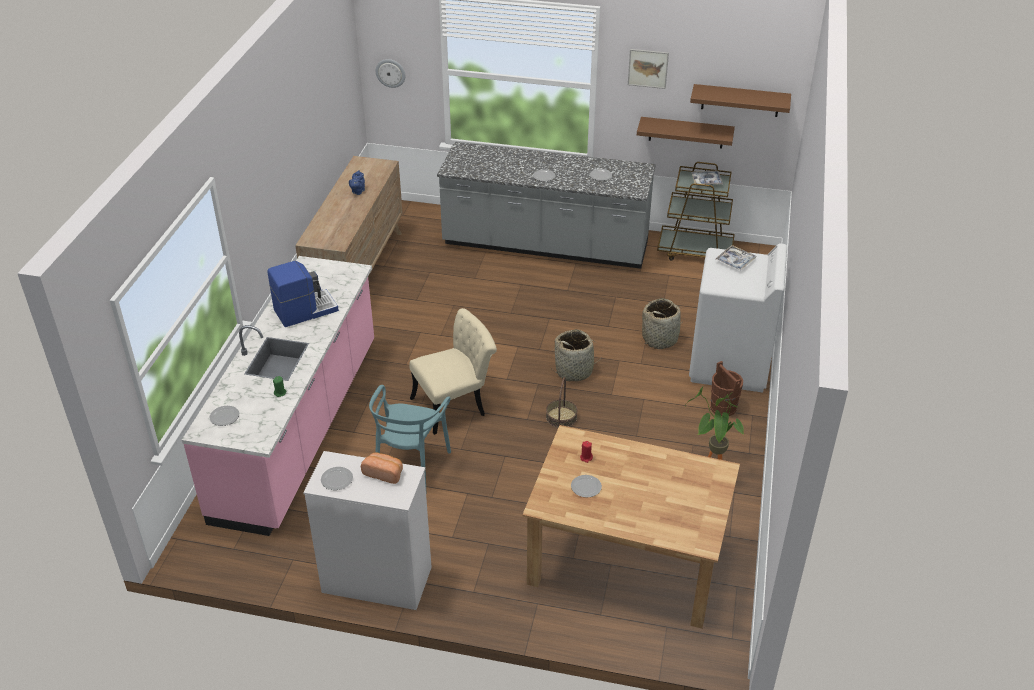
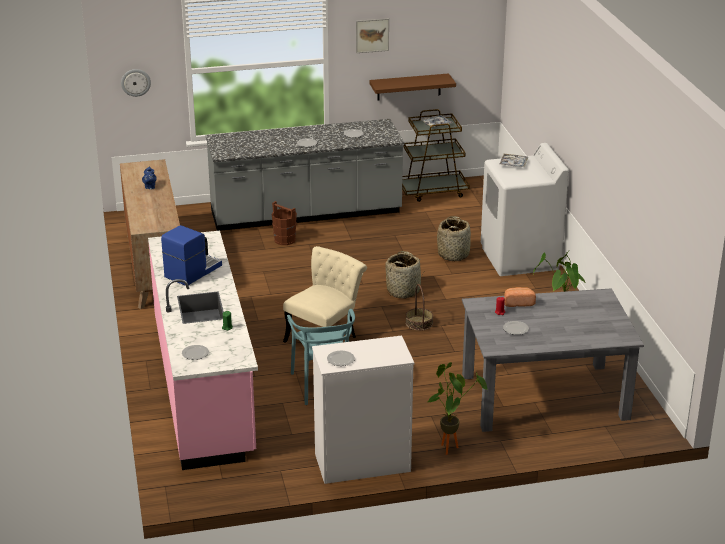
camera: 25 degrees left, 10 degrees down
(384, 473) = (374, 346): bread -> bread (518, 303)
(480, 592) = (451, 446): none -> potted plant
(625, 561) = (543, 397): brown dining table -> grey dining table
(723, 407) = (537, 286): brown bucket -> brown bucket (284, 240)
(740, 100) = (451, 49): brown shelf -> none

